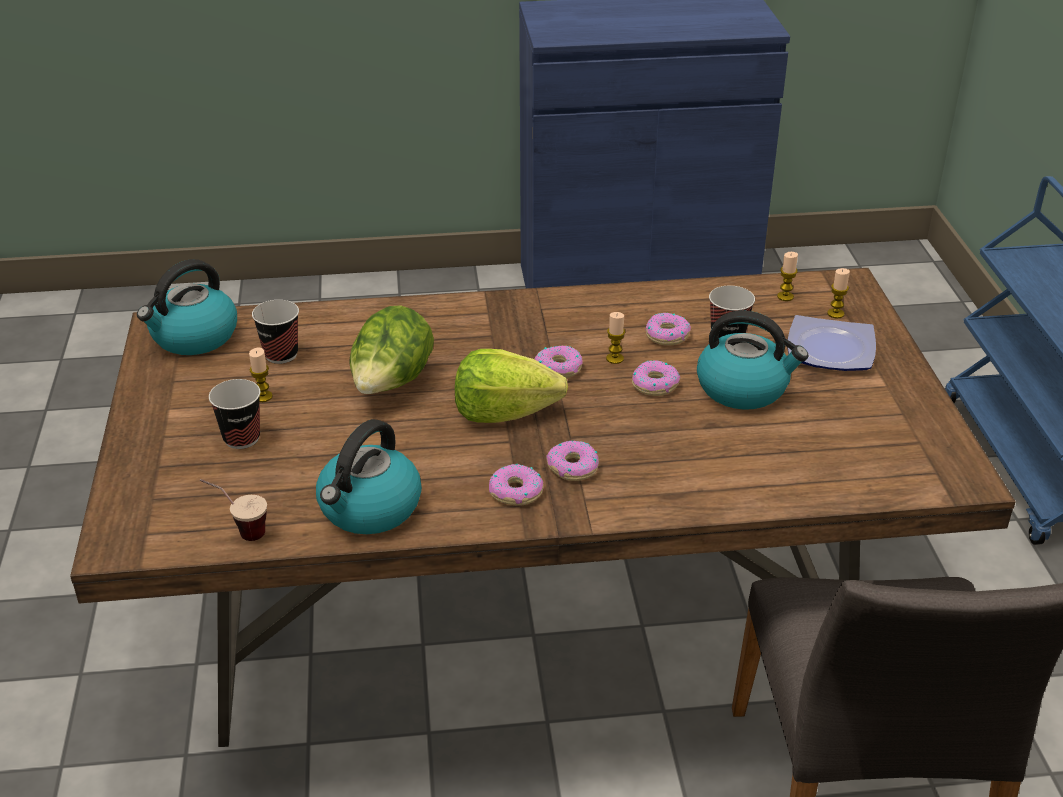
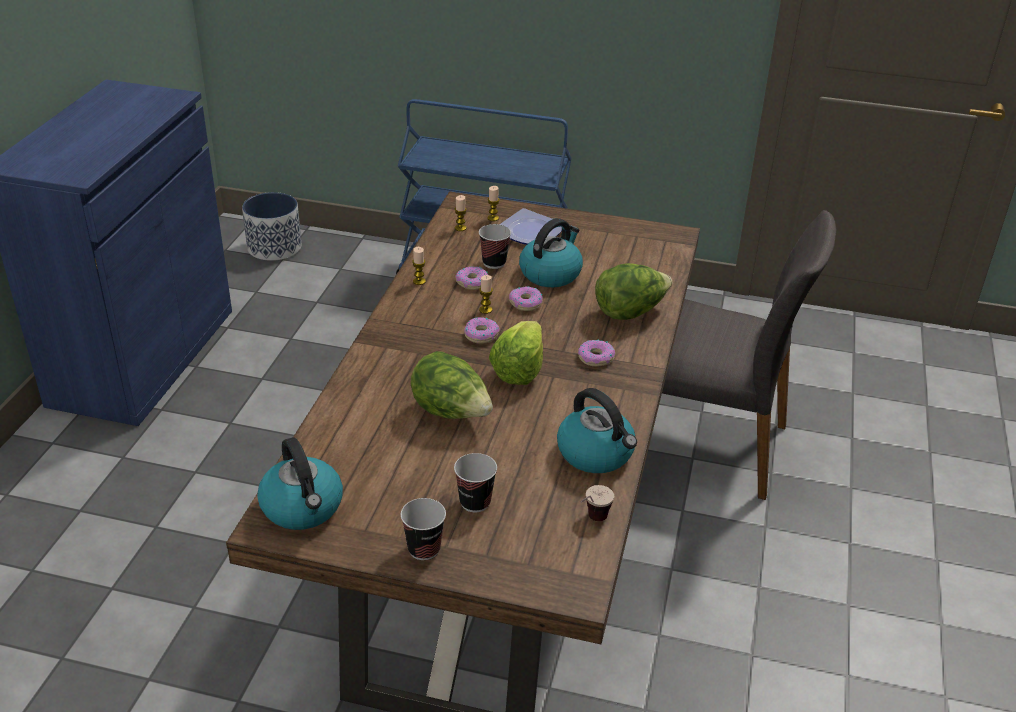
camera: 70 degrees left, 0 degrees up
(263, 397) = (424, 481): candle -> candle (419, 281)
(281, 354) = (369, 461): cup -> cup (424, 549)
(515, 492) = (610, 387): donut -> none
(707, 475) = (630, 312): none -> lettuce
(901, 294) = (275, 247): none -> planter

